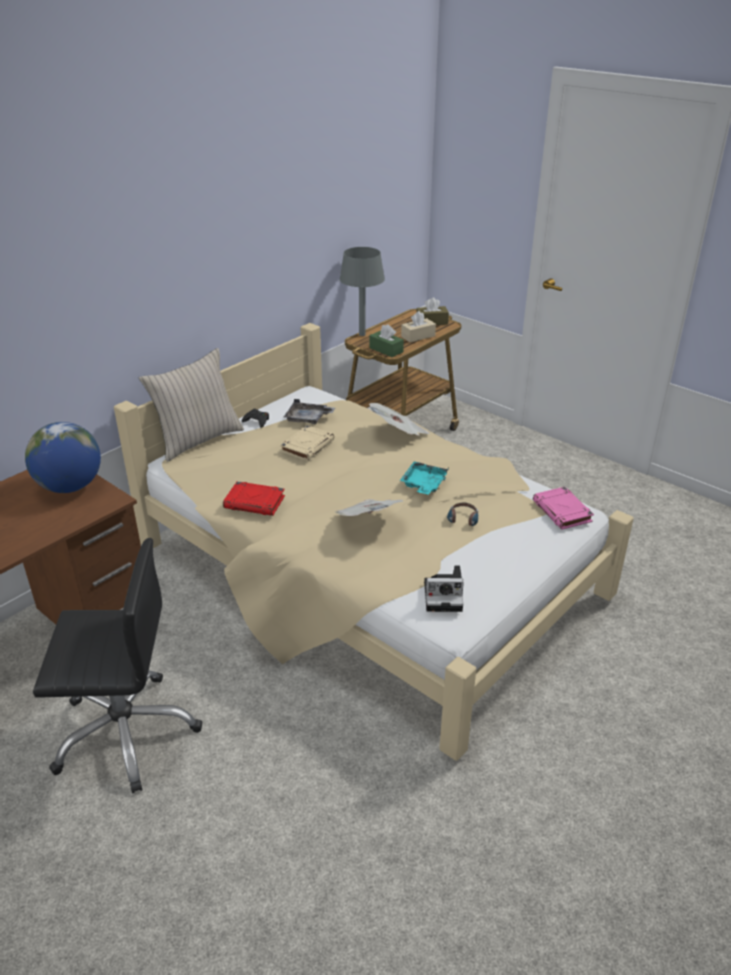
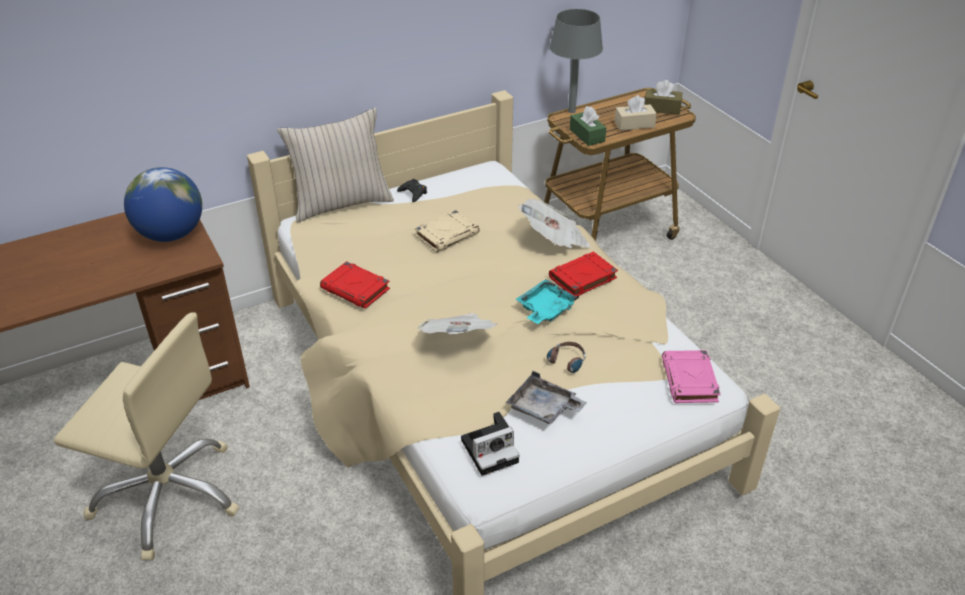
camera: 20 degrees right, 5 degrees up
(126, 732) = (168, 495): black office chair -> beige office chair
(308, 419) = (467, 201): grey tray -> grey tray (543, 408)
(438, 456) = (582, 278): none -> red book
(445, 596) = (491, 449): camera -> camera turned 45 degrees counterclockwise

